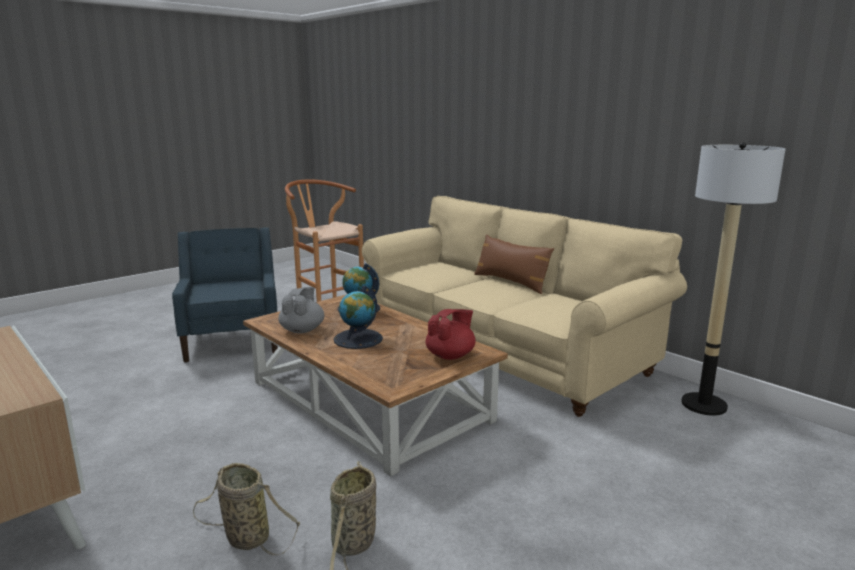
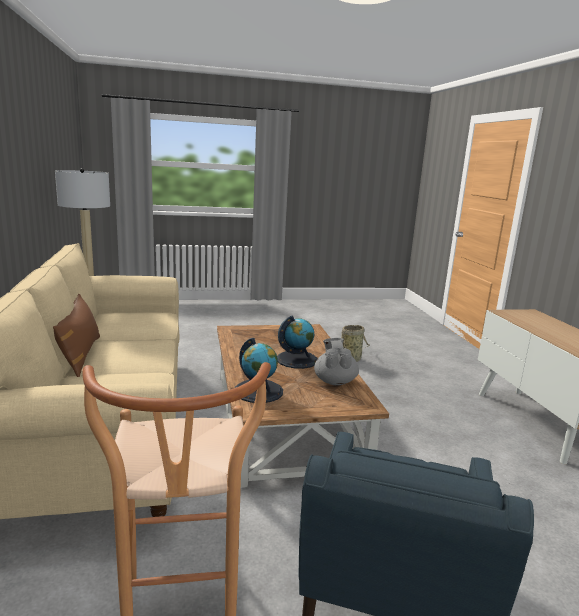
camera: 150 degrees left, 0 degrees up
(245, 537) = (398, 375): basket -> none
(302, 330) = (334, 381): grey teapot -> grey teapot turned 135 degrees clockwise
(451, 356) = (252, 332): red teapot -> none

